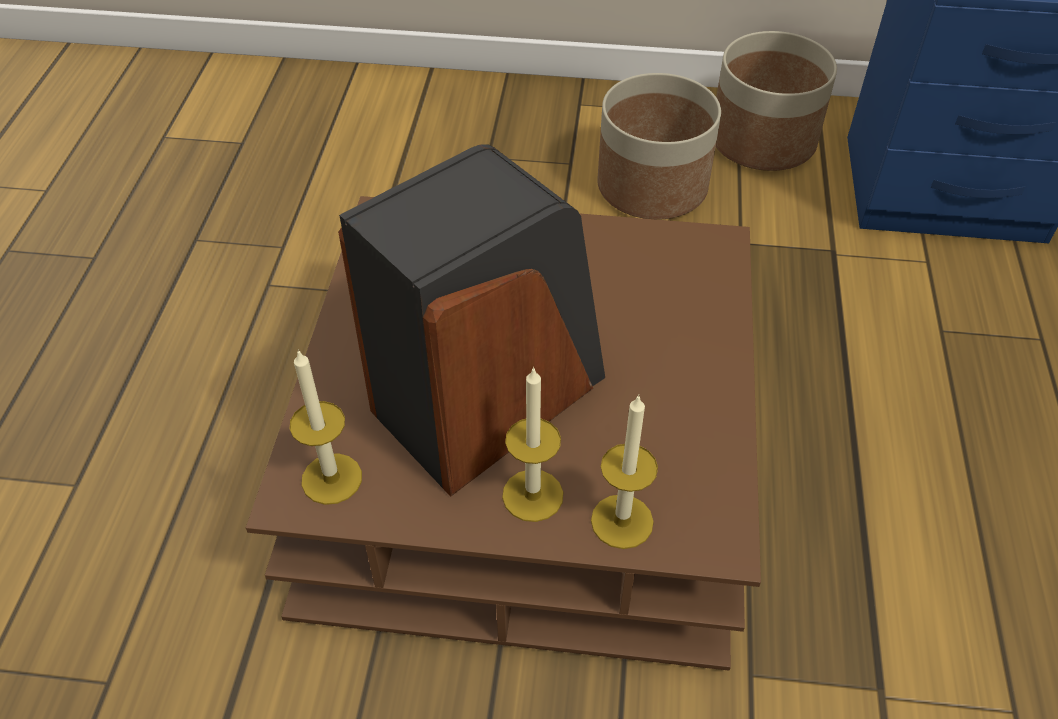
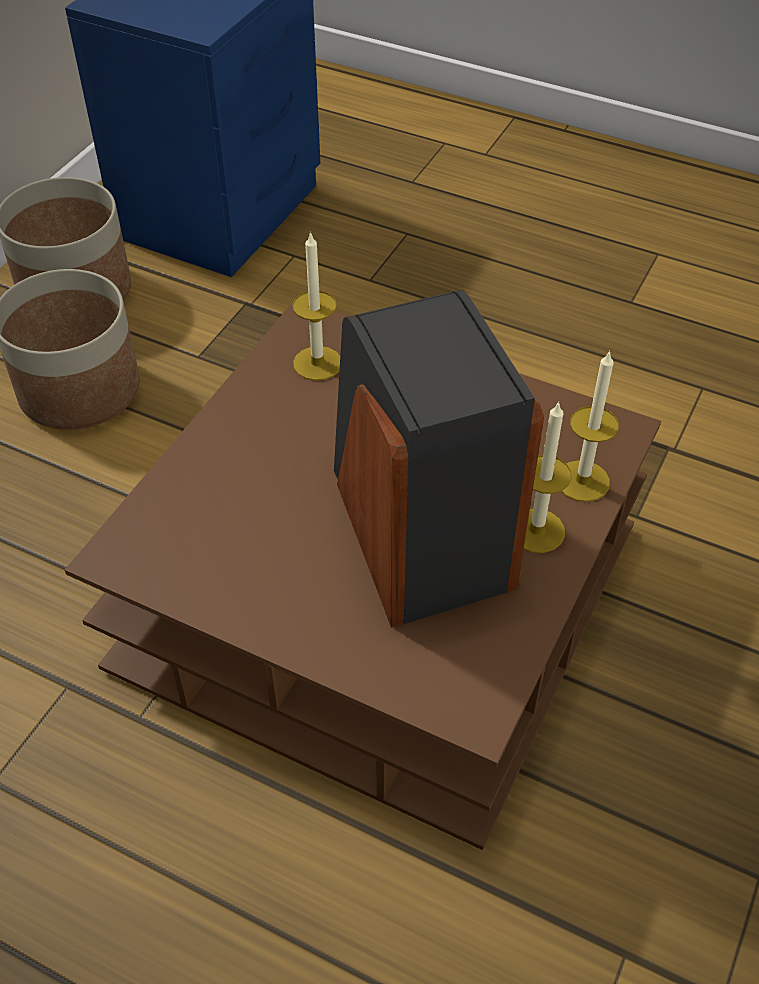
camera: 70 degrees left, 0 degrees up
(331, 478) = (464, 676): candle -> candle (317, 363)

